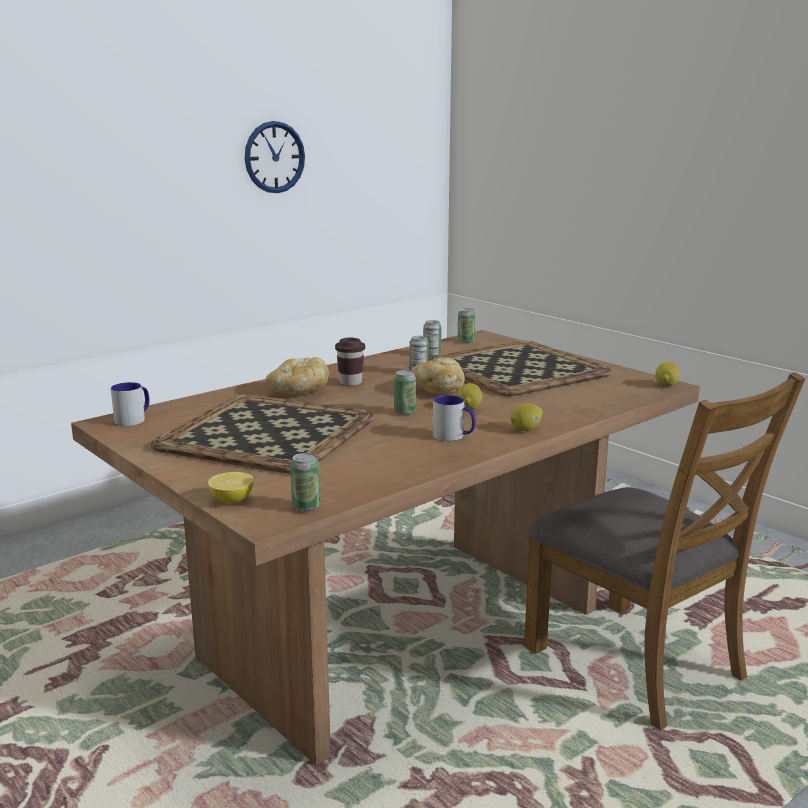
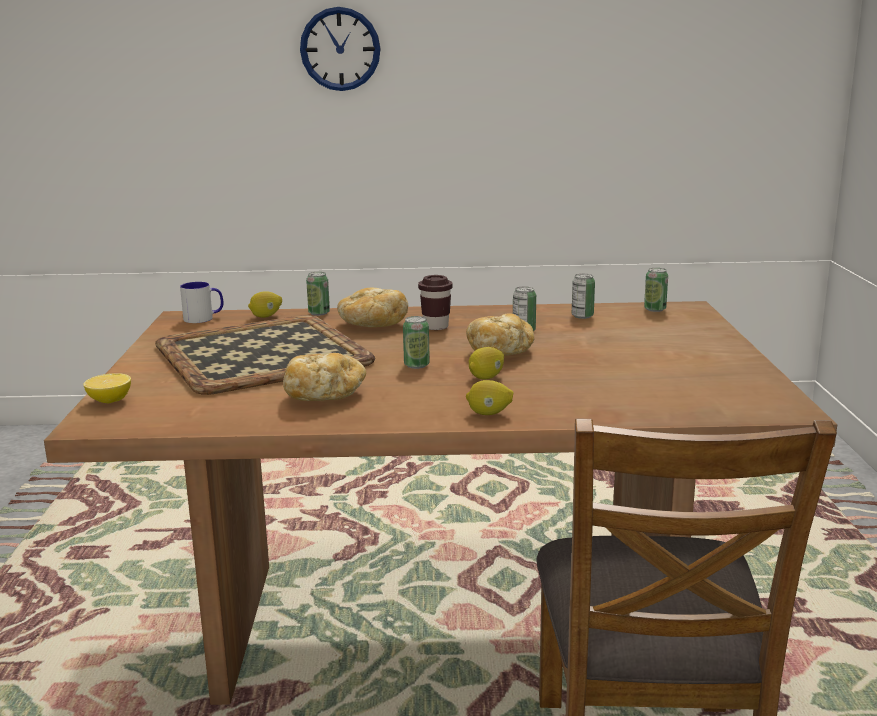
camera: 40 degrees right, 0 degrees up
(274, 157) = (579, 76): wall clock -> wall clock (340, 49)
(306, 507) = (140, 423): can -> can (319, 313)
(394, 448) = (324, 396): none -> bread
(454, 436) = (402, 400): mug -> none
(517, 369) = (638, 350): tray -> none
(666, 385) = (787, 411): lemon -> lemon (266, 316)

